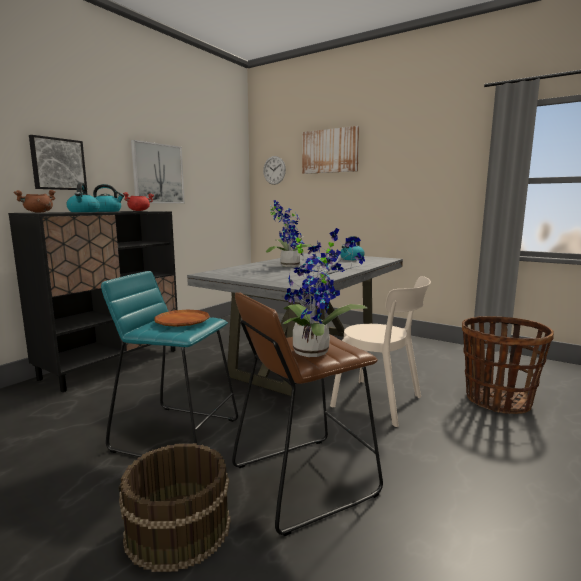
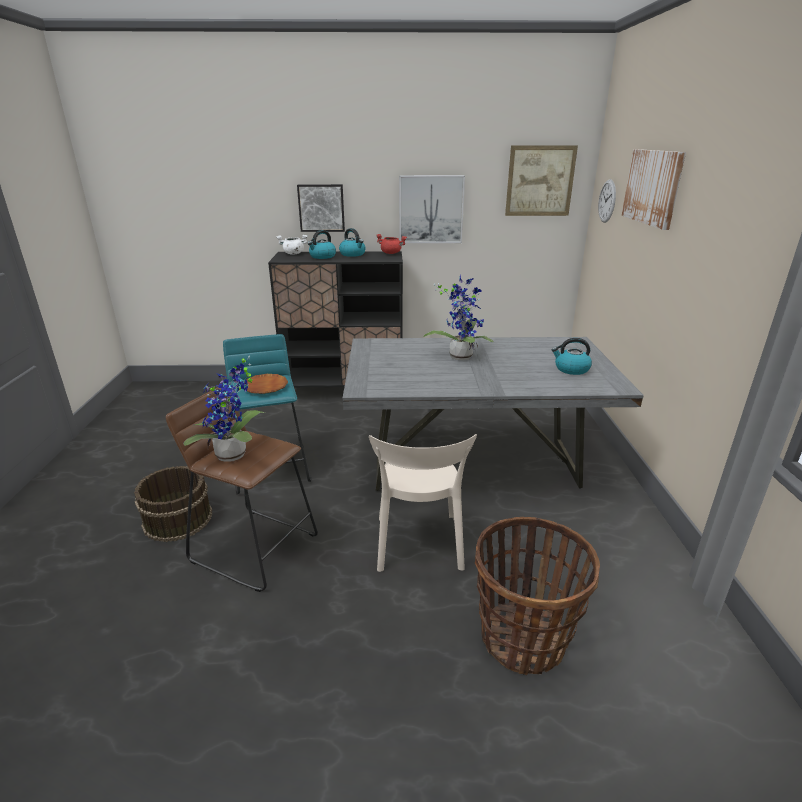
camera: 55 degrees right, 15 degrees up
(38, 212) = (293, 253): brown cooking pot -> white cooking pot
(223, 158) = (540, 181): none -> picture

